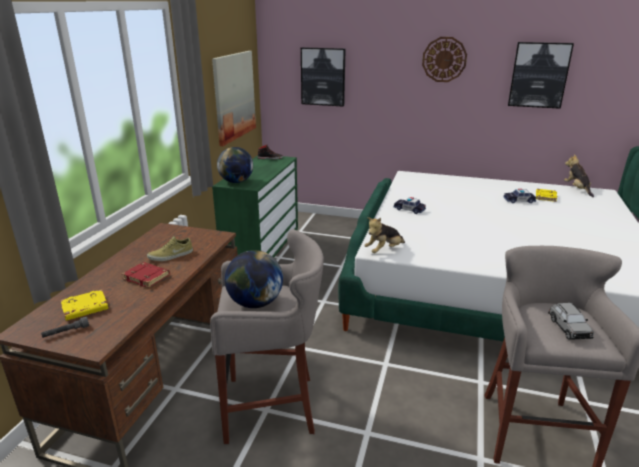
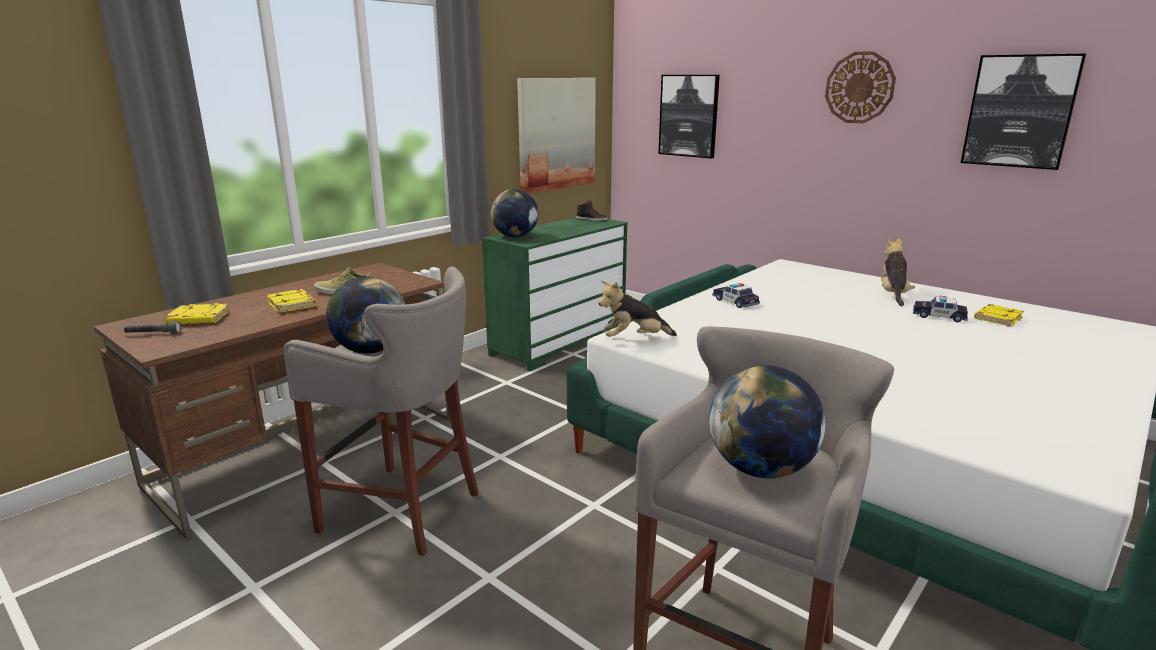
camera: 25 degrees right, 5 degrees down
(147, 277) = (292, 305): red book -> yellow book
(568, 328) = (761, 469): grey toy car -> globe
(577, 189) = (1078, 317): plush toy -> plush toy (893, 295)

